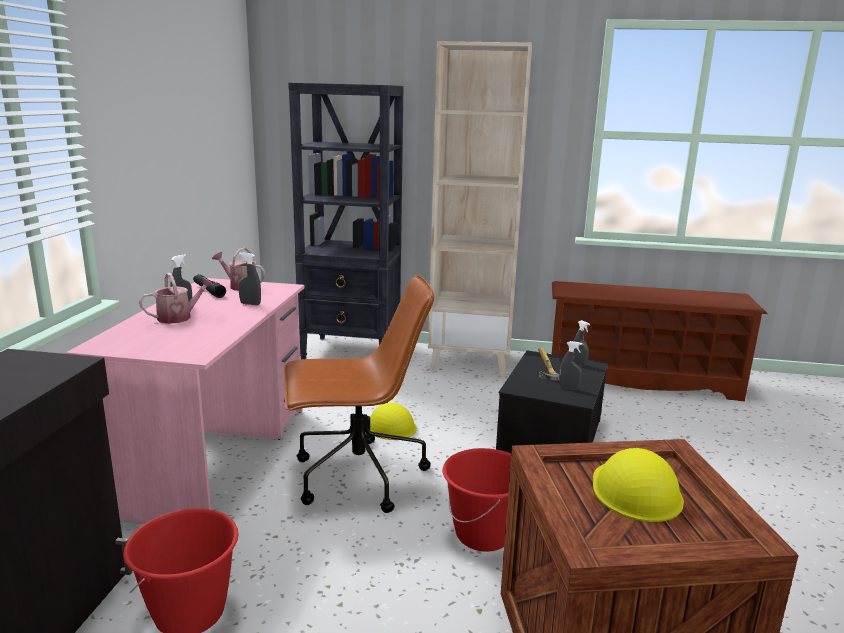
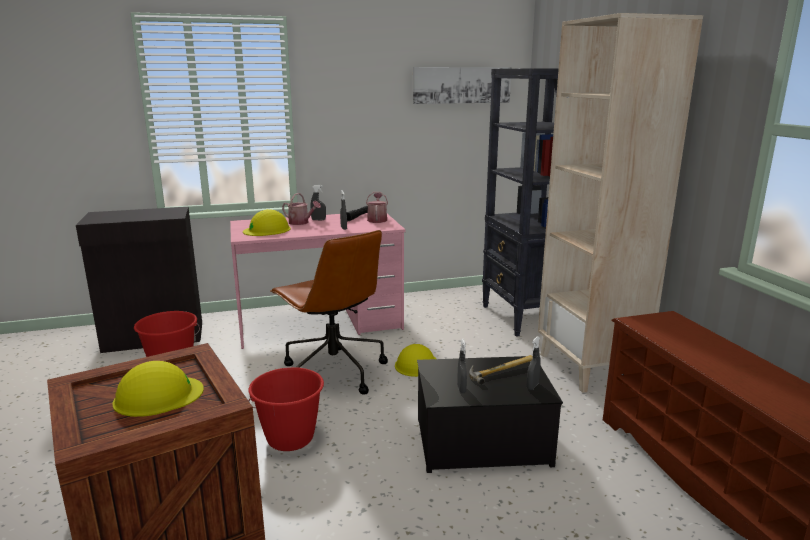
camera: 65 degrees right, 0 degrees up
(180, 338) = (267, 230): none -> yellow hard hat
(214, 101) = (461, 85): none -> picture

